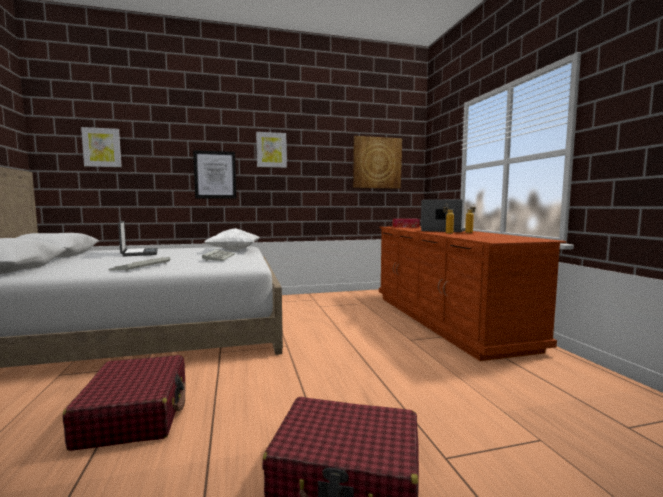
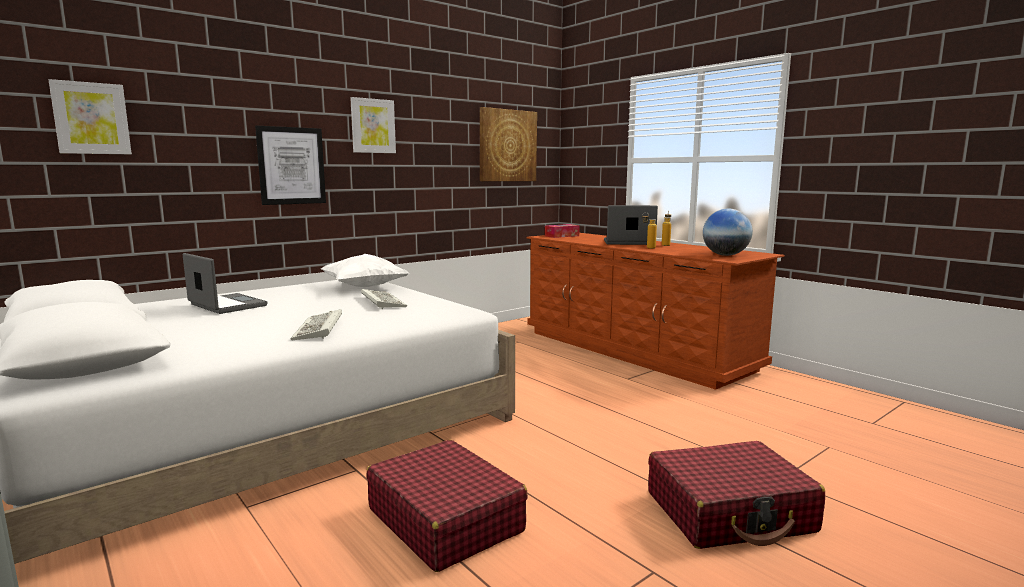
camera: 25 degrees left, 5 degrees up
(500, 239) = (725, 255): none -> globe

